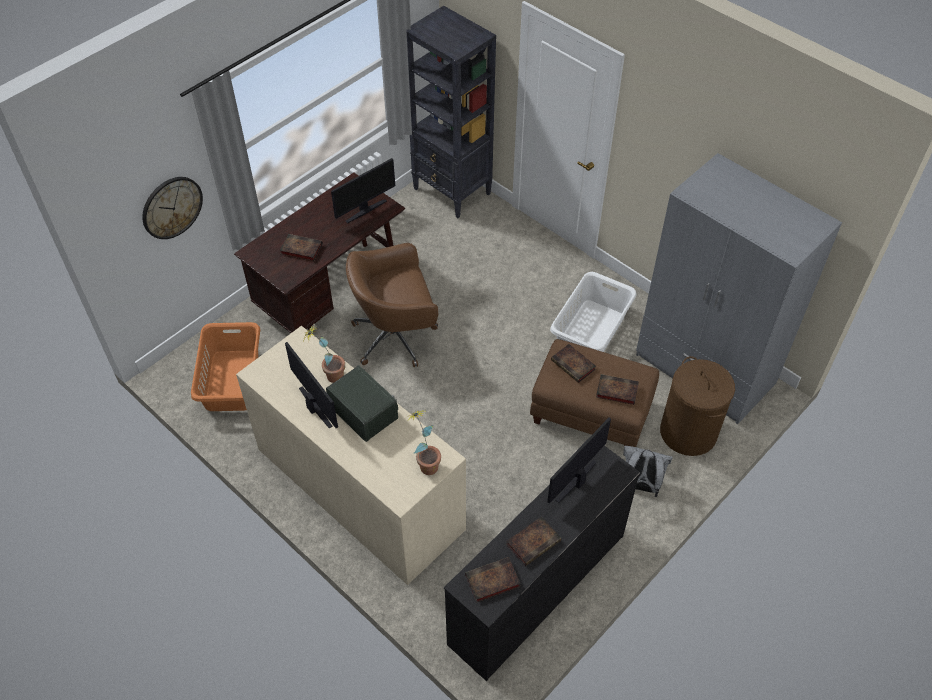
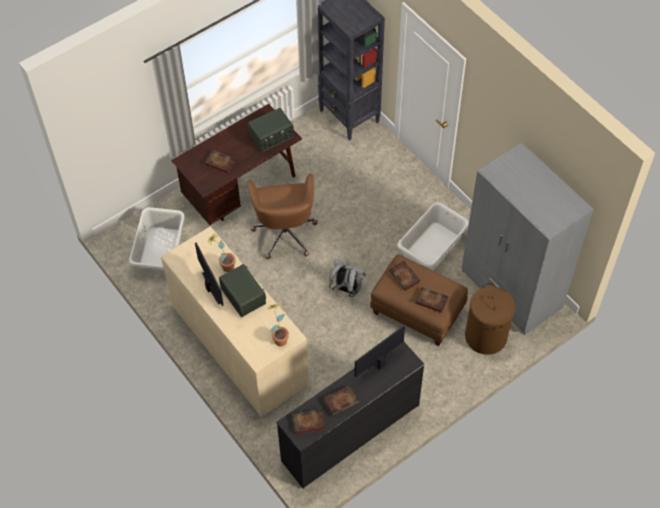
camera: 10 degrees right, 5 degrees up
(172, 207) = (130, 128): wall clock -> none
(231, 381) = (159, 251): orange laundry basket -> grey laundry basket
(365, 210) = (272, 137): monitor -> radio
(396, 336) = (285, 232): brown office chair -> brown office chair turned 90 degrees counterclockwise
(640, 486) = (440, 371): grey backpack -> grey backpack (346, 289)

